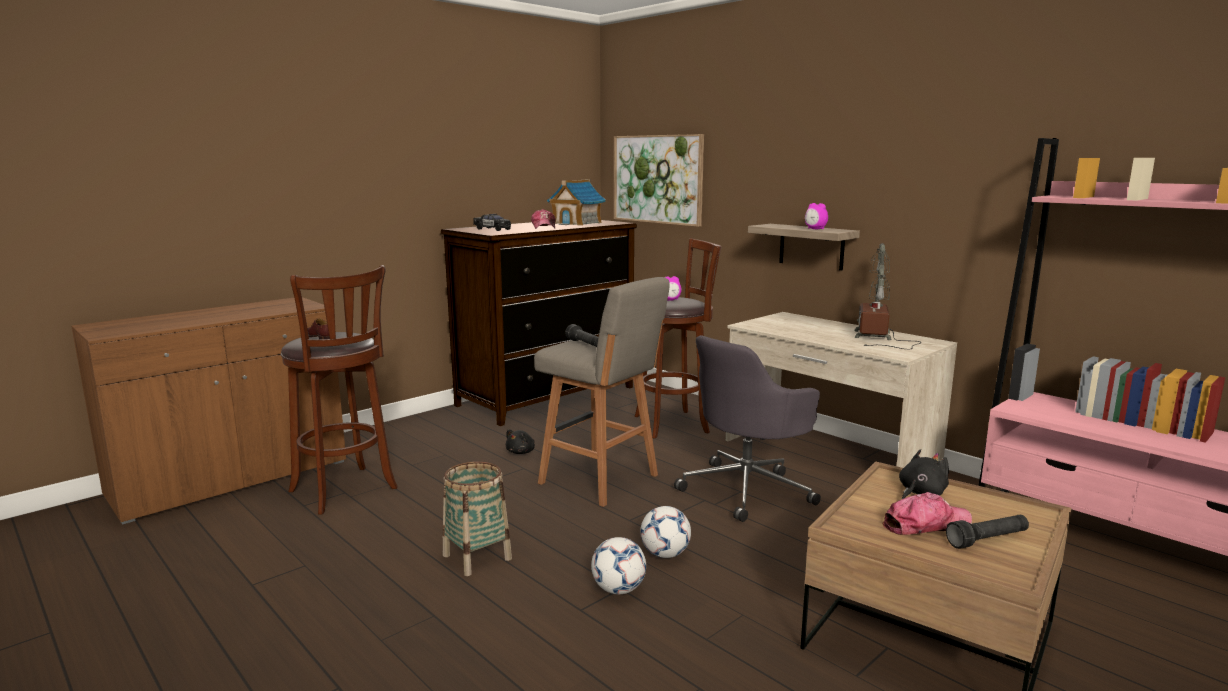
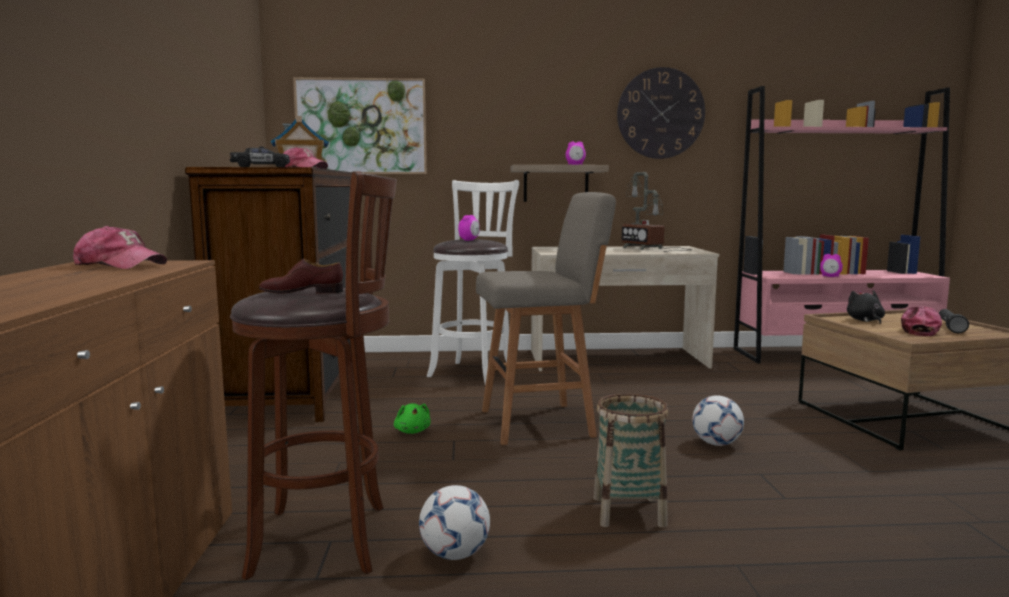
camera: 50 degrees left, 5 degrees down
(286, 305) = (119, 265): none -> cap
(521, 452) = (412, 431): black plush toy -> green plush toy
(585, 344) = (522, 273): black flashlight -> none
(618, 589) = (762, 475): football -> football (455, 554)
(675, 424) = (473, 372): brown stool -> white stool
(747, 489) = (638, 391): grey office chair -> none
(934, 169) = (660, 113): none -> wall clock
(1106, 430) = (830, 276): none -> alarm clock

